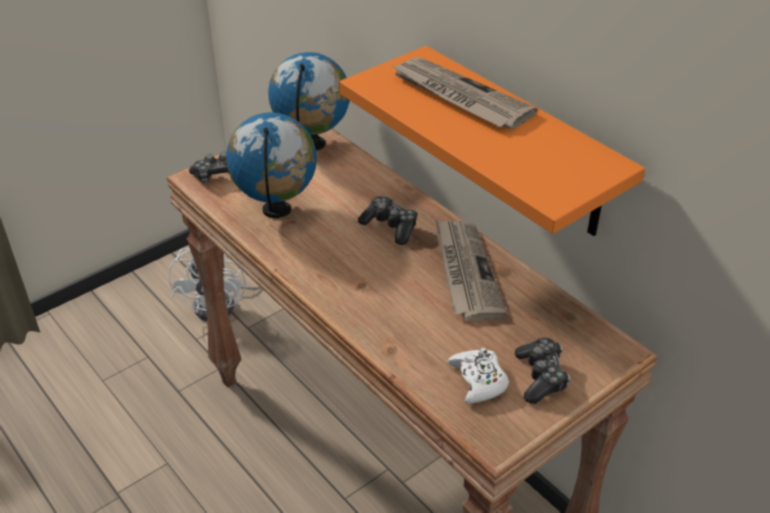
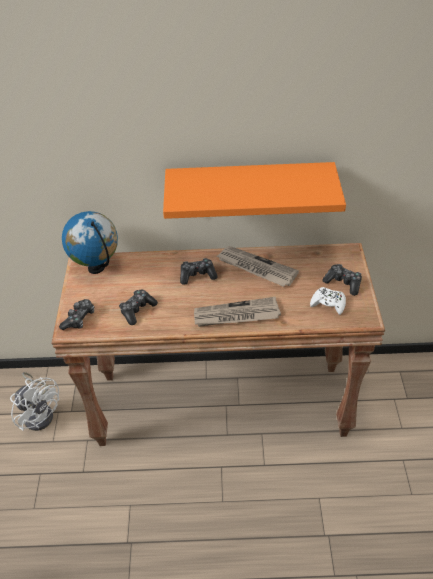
camera: 50 degrees left, 5 degrees up
(277, 210) = (137, 310): globe -> game controller
(459, 97) = (224, 182): newspaper -> newspaper (236, 315)

